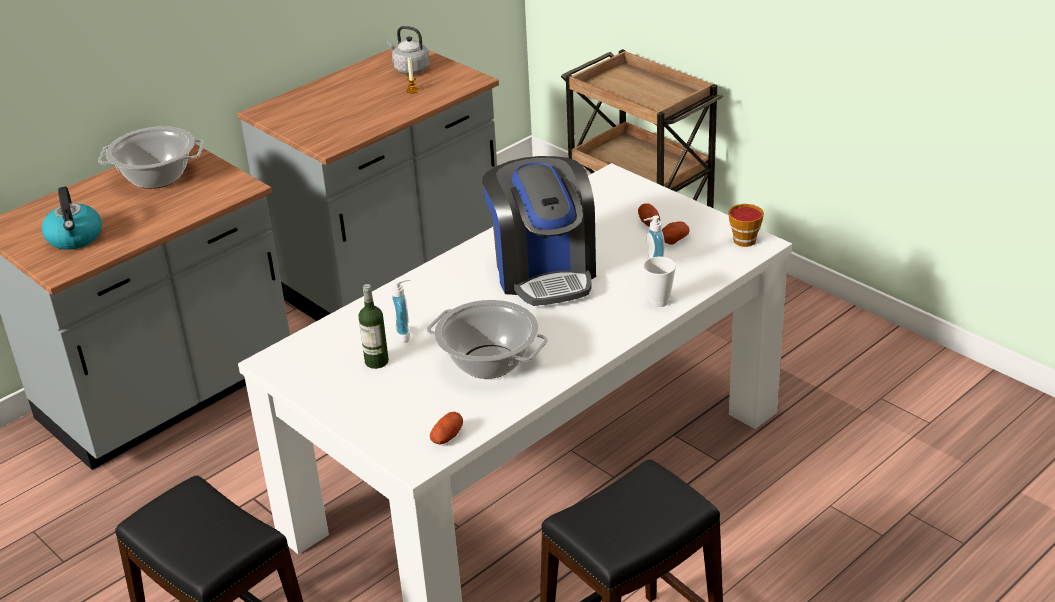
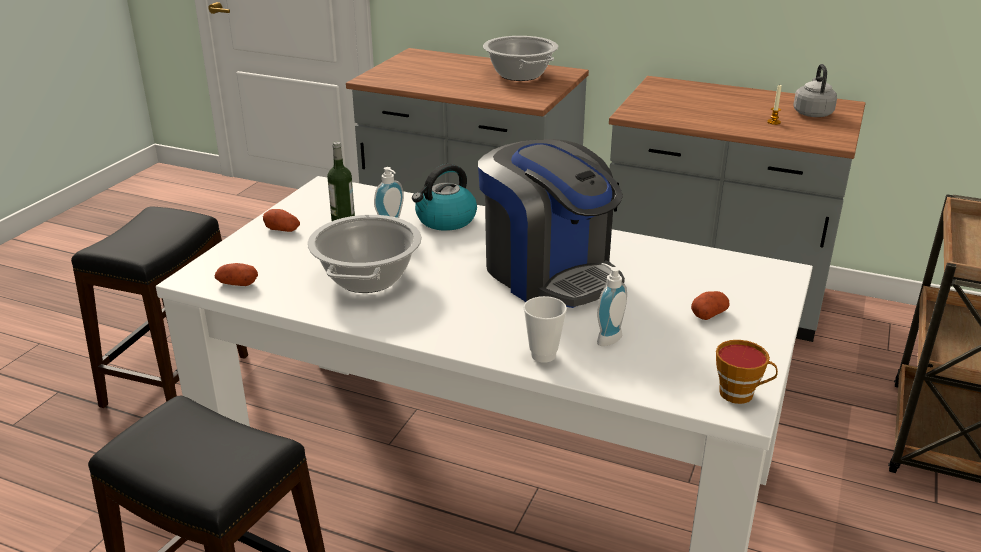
camera: 65 degrees right, 5 degrees down
(75, 238) = (414, 73): kettle -> kettle (445, 220)
(544, 272) = (549, 272): coffee machine -> coffee machine turned 90 degrees counterclockwise
(674, 239) = (687, 339): potato -> potato (282, 230)

